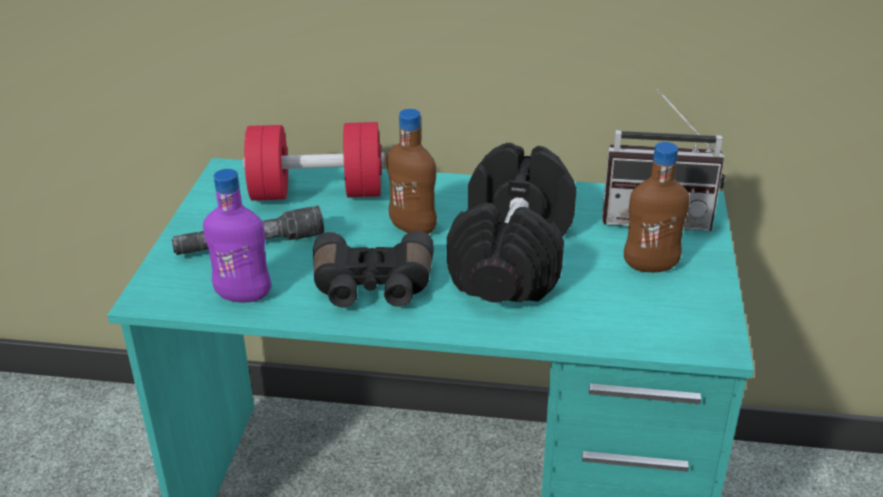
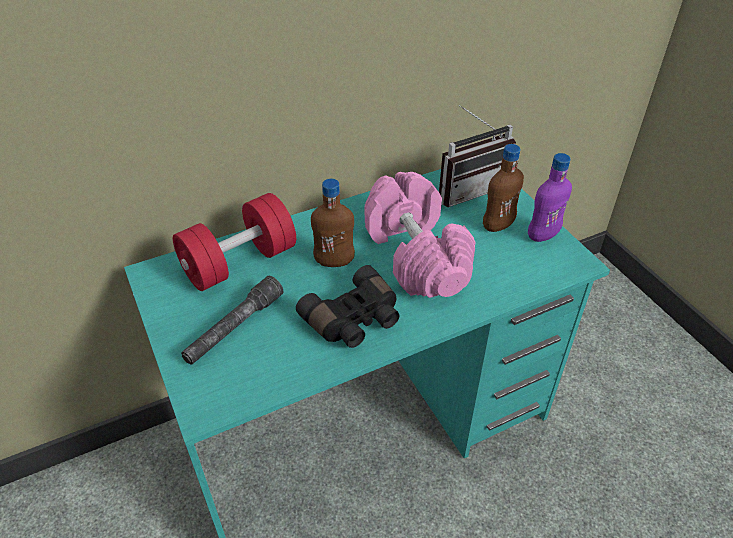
camera: 35 degrees left, 10 degrees up
(243, 296) = (273, 371): purple bottle -> purple bottle (542, 235)
(512, 257) = (417, 255): black dumbbell -> pink dumbbell

